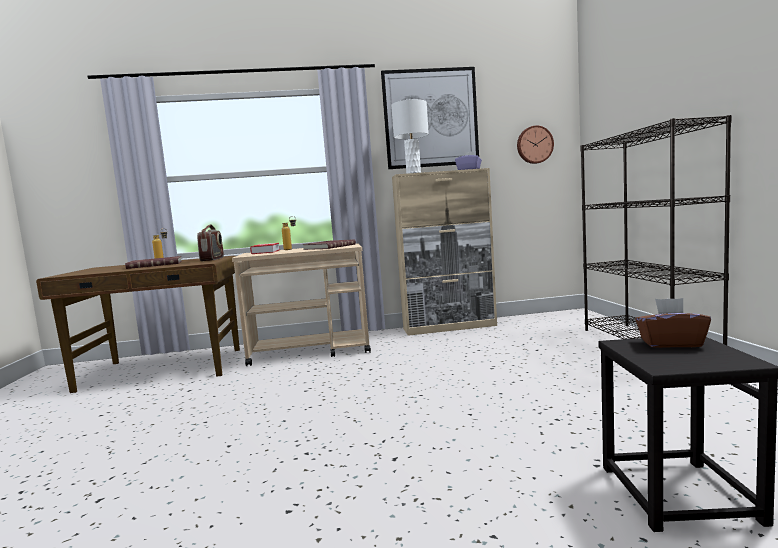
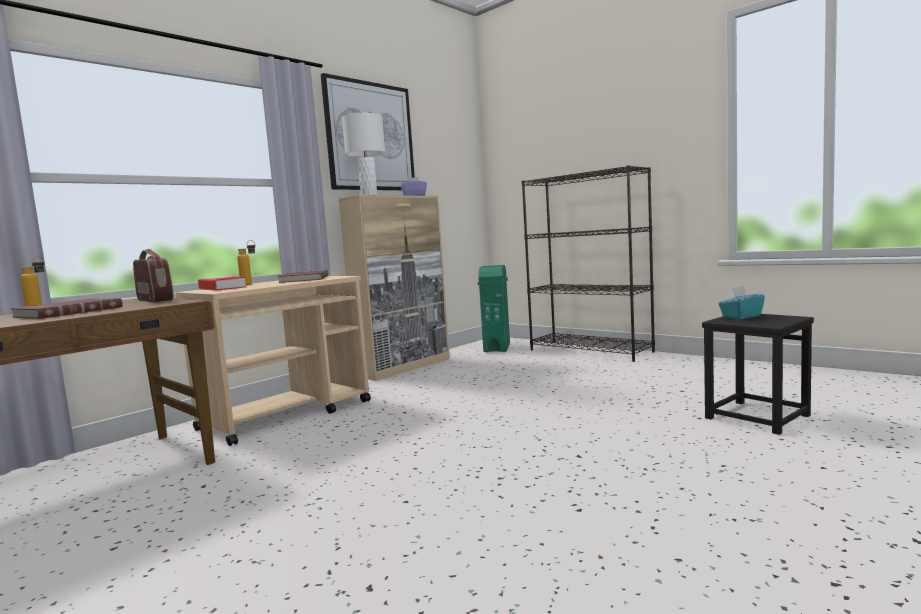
camera: 40 degrees left, 0 degrees up
(534, 145) = (455, 176): wall clock -> none
(558, 322) = (497, 348): none -> green trash can
(670, 343) = (741, 317): brown tissue box -> turquoise tissue box

